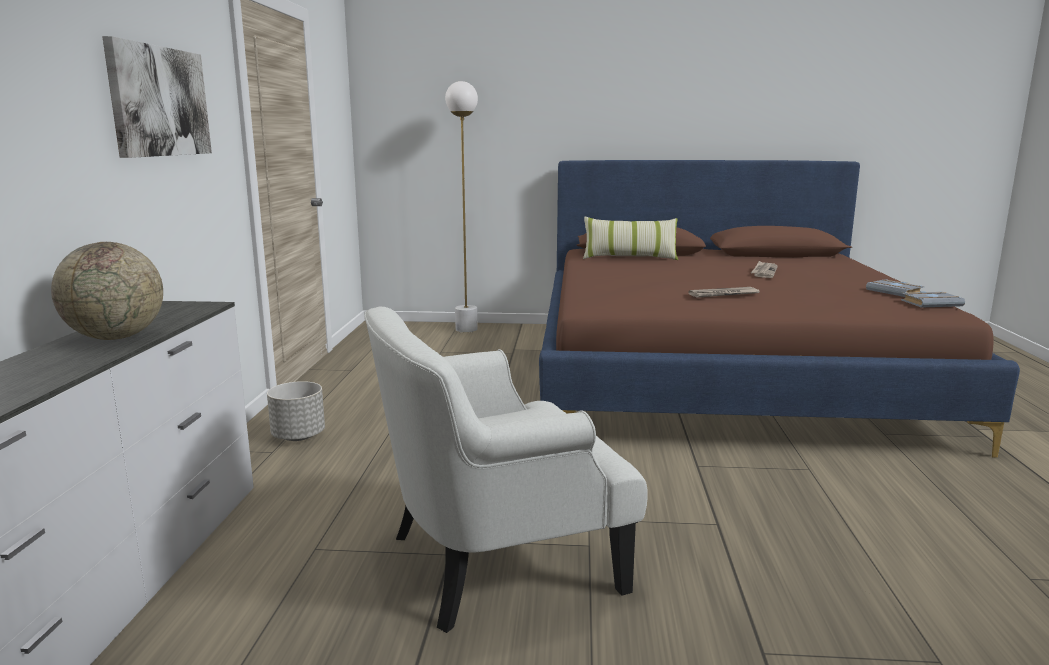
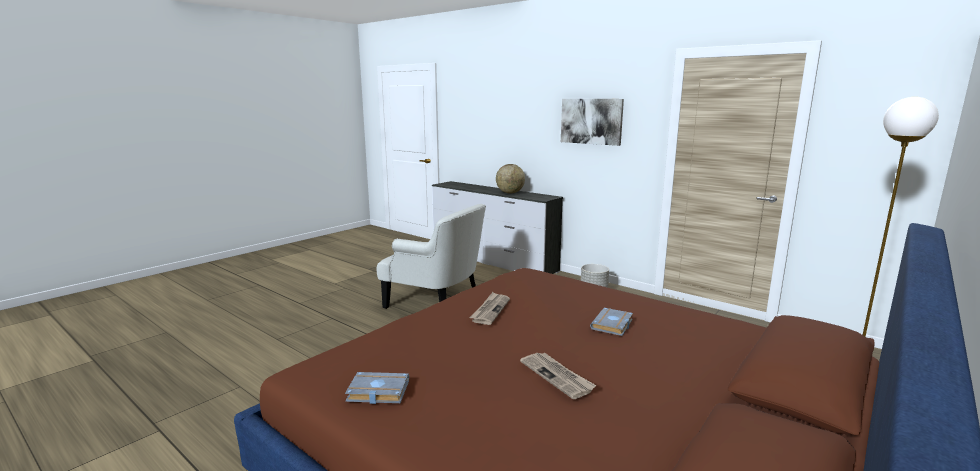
camera: 125 degrees right, 0 degrees up
(496, 560) = (436, 301): white armchair -> white armchair turned 105 degrees clockwise
(629, 258) = (737, 350): pillow -> none
(931, 303) = (326, 379): grey book -> grey book (613, 325)

